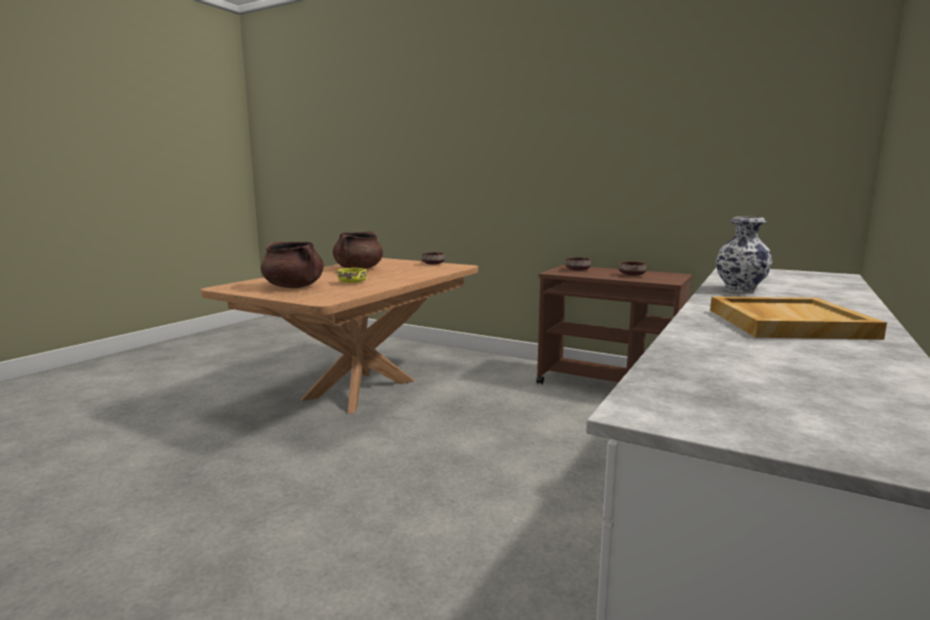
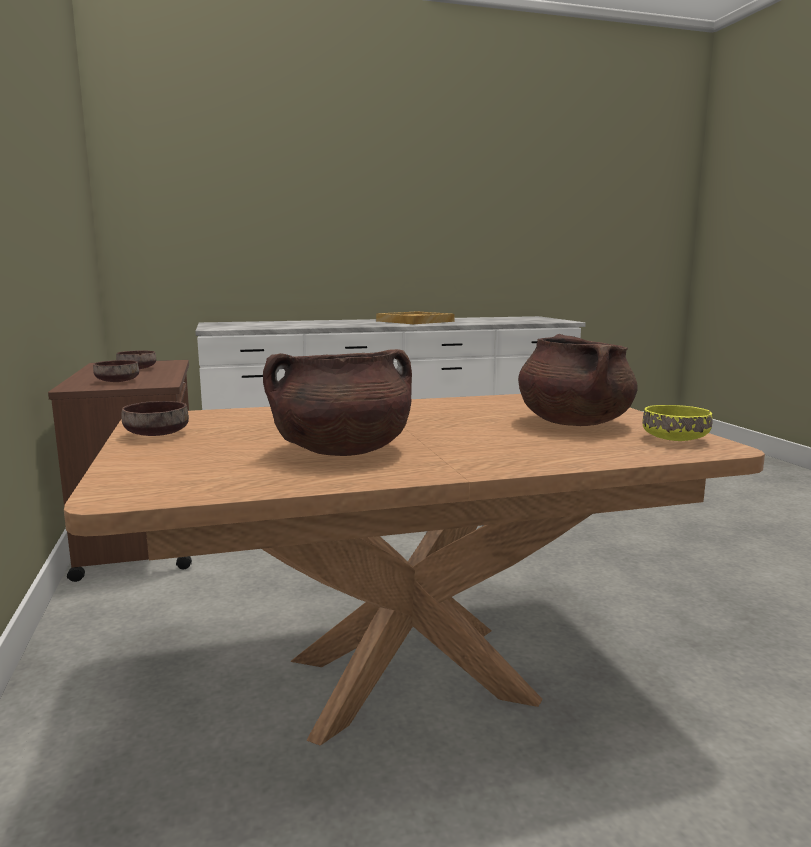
camera: 135 degrees left, 0 degrees up
(353, 283) = (463, 415): yellow bowl -> yellow bowl (673, 439)
(740, 289) = (330, 325): vase -> none

